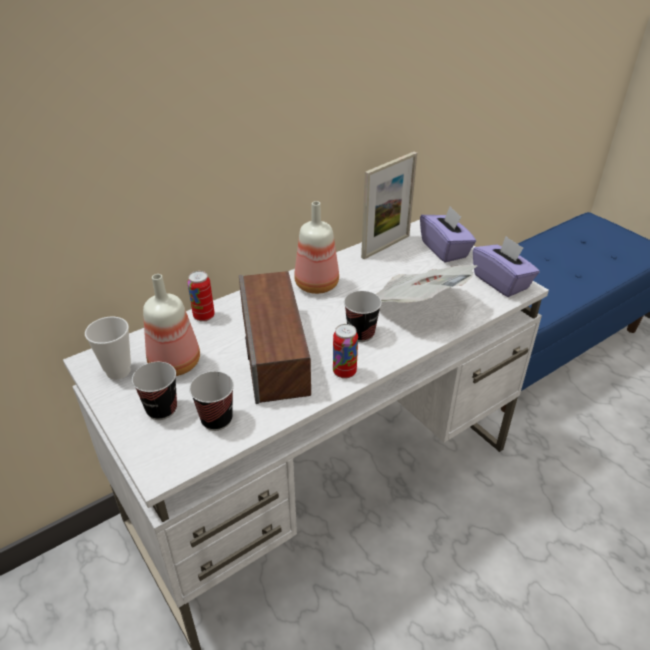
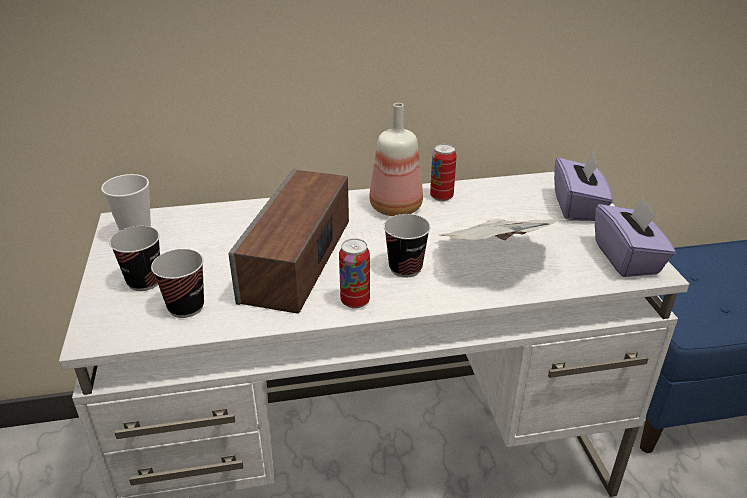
camera: 25 degrees right, 5 degrees down
(176, 362) = (194, 243): bottle -> none
(204, 316) = (256, 208): can -> can (441, 197)
(385, 246) = (506, 188): picture frame -> none

